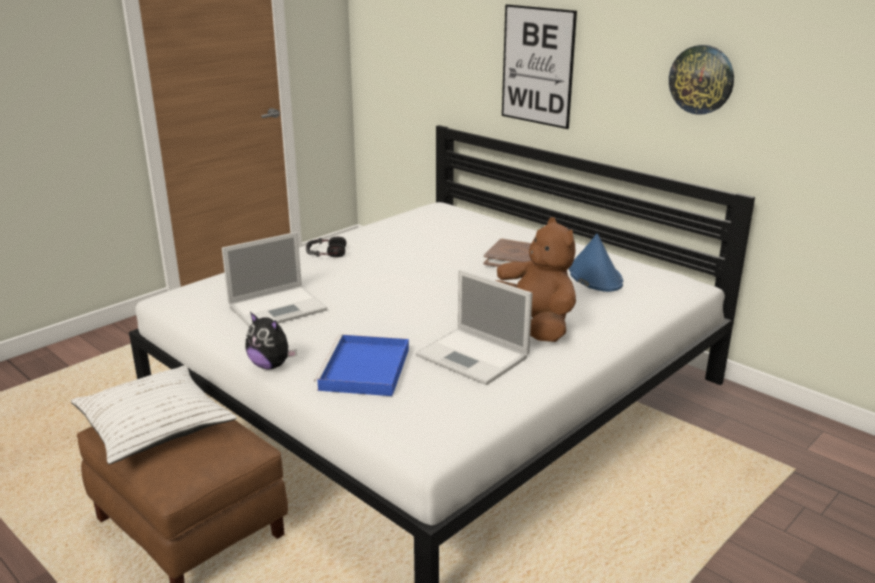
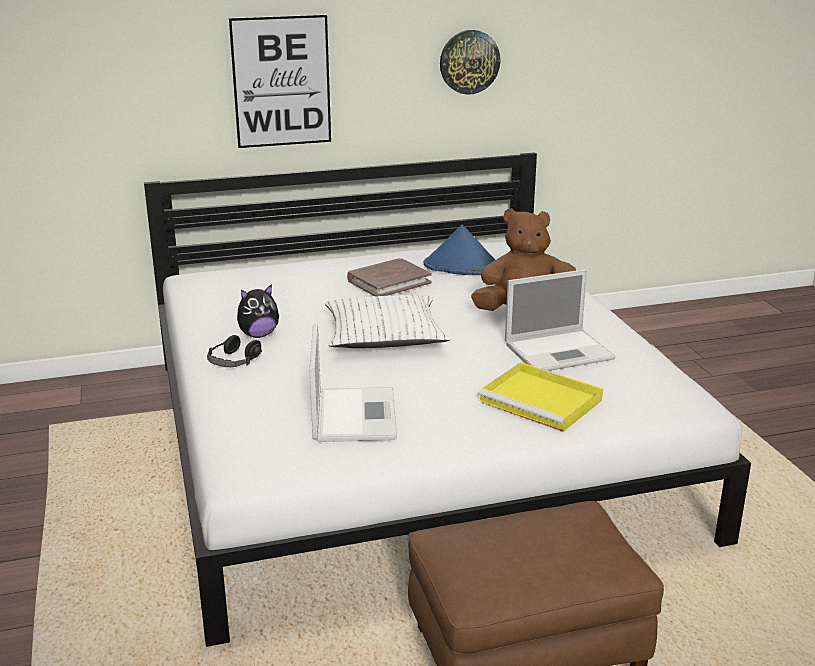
camera: 60 degrees left, 0 degrees up
(154, 425) = (499, 560): white pillow -> white pillow (384, 335)
(271, 365) = (490, 444): plush toy -> plush toy (258, 335)
(365, 370) = (543, 401): blue tray -> yellow tray

